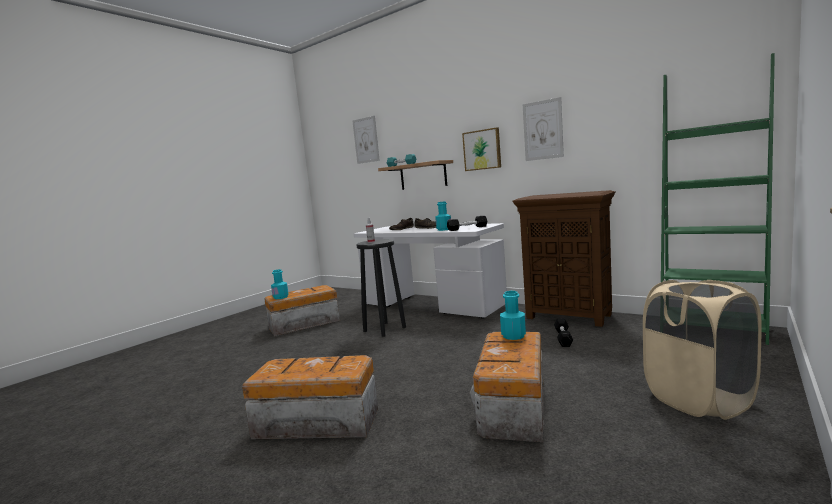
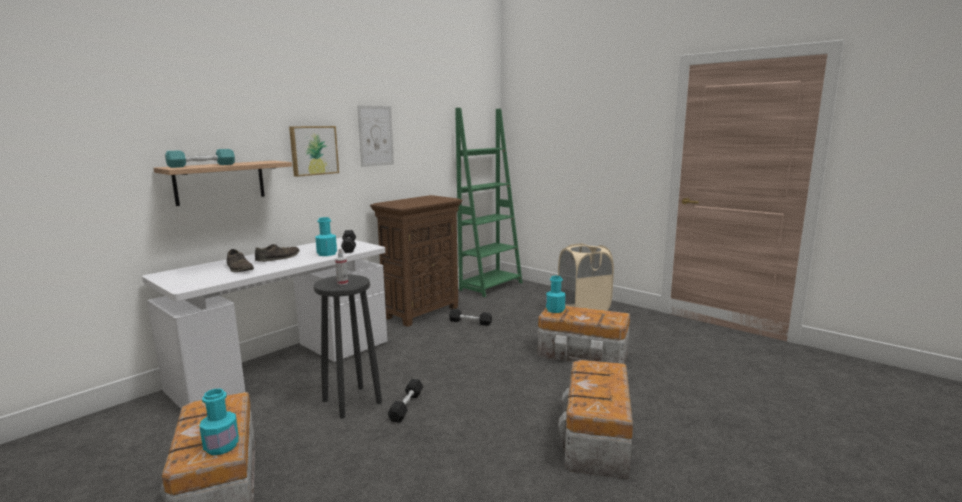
camera: 85 degrees left, 5 degrees up
(366, 140) = (67, 108): picture -> none
(378, 344) = (406, 406): none -> black dumbbell

